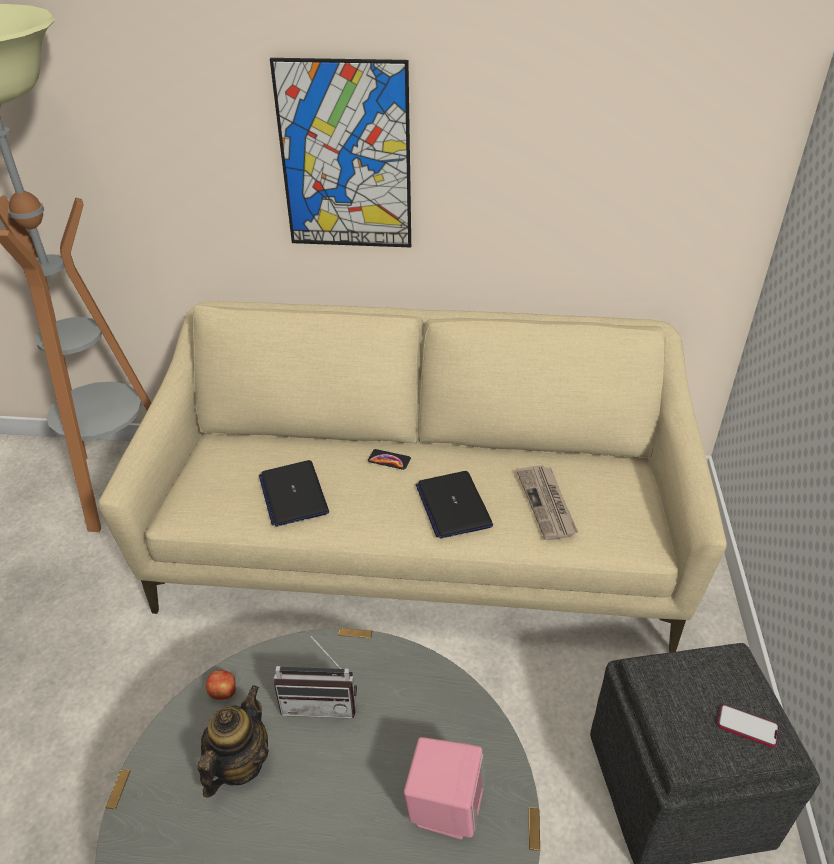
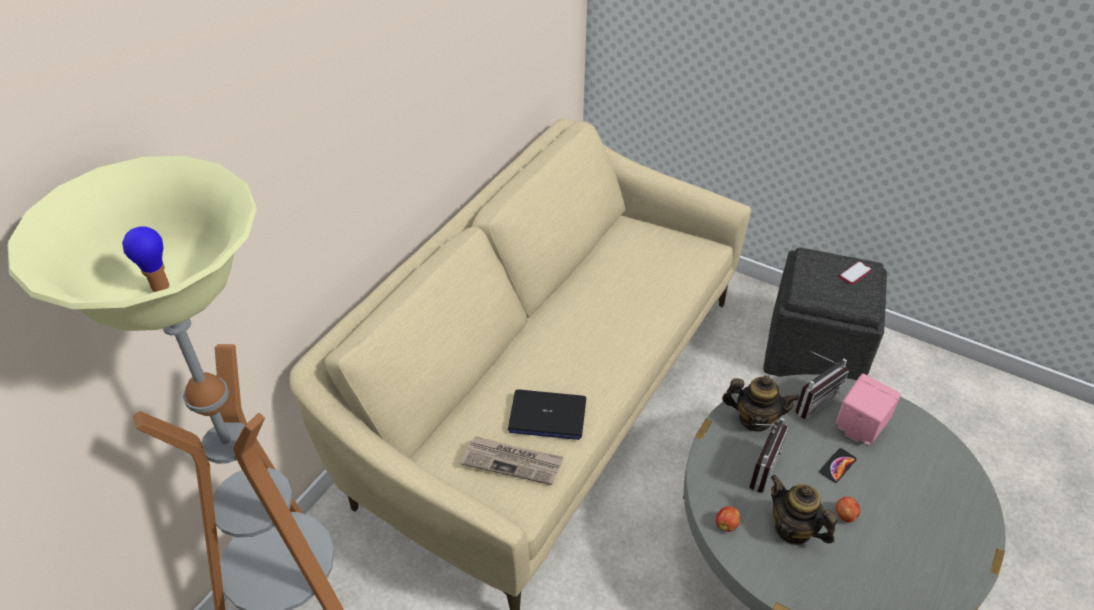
camera: 65 degrees left, 5 degrees up
(281, 821) = (845, 515): none -> apple
(345, 158) = (372, 135): picture -> none
(389, 460) = (541, 343): phone -> phone (837, 465)
(395, 679) = (755, 419): none -> teapot
(453, 505) = (619, 324): laptop -> none
(464, 736) = (812, 399): none -> radio
(547, 504) = (646, 275): newspaper -> newspaper (512, 462)

